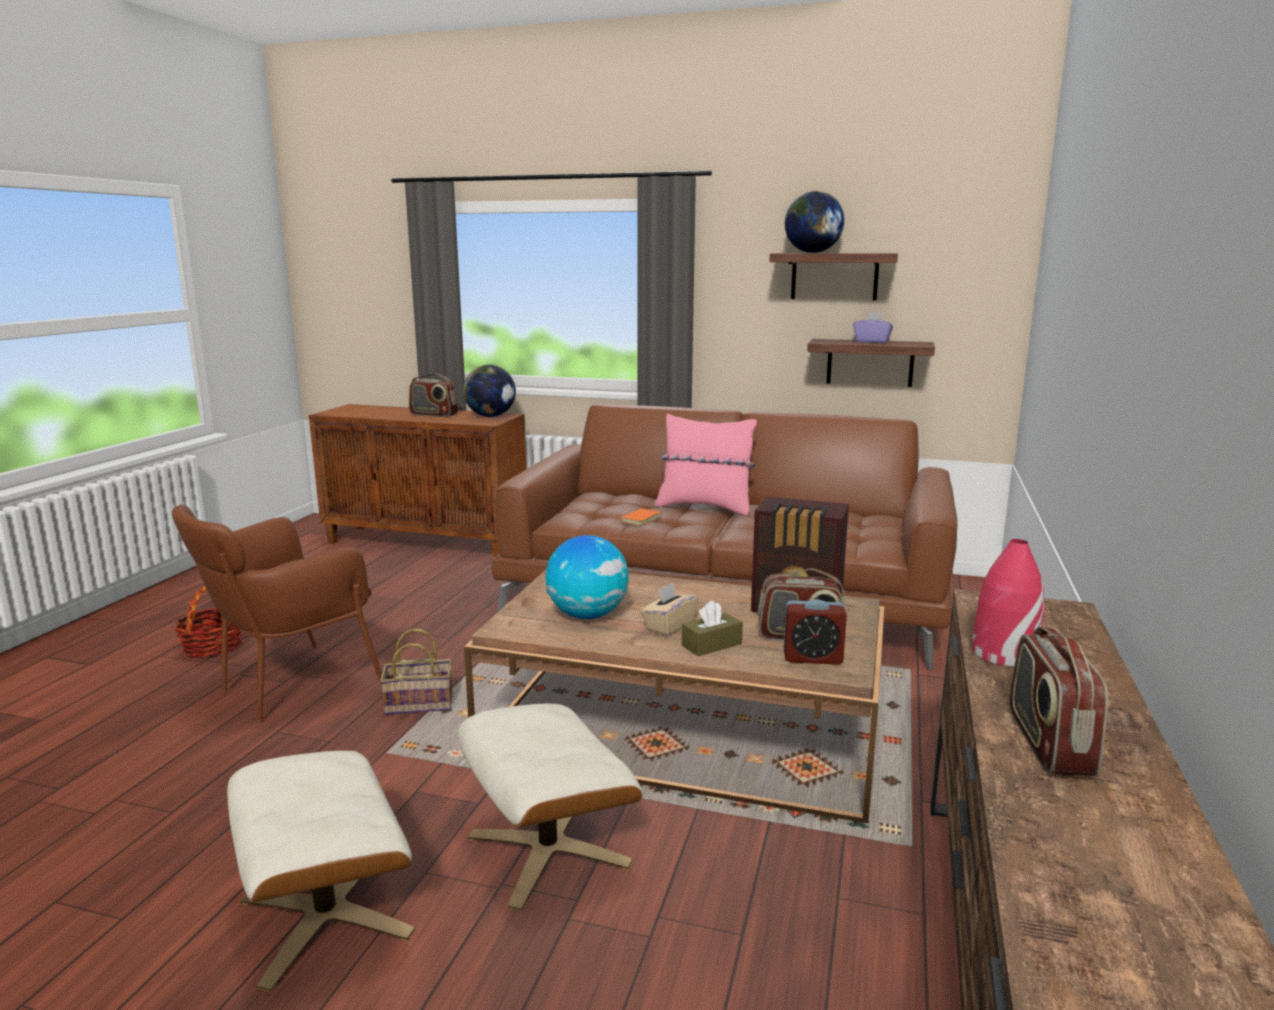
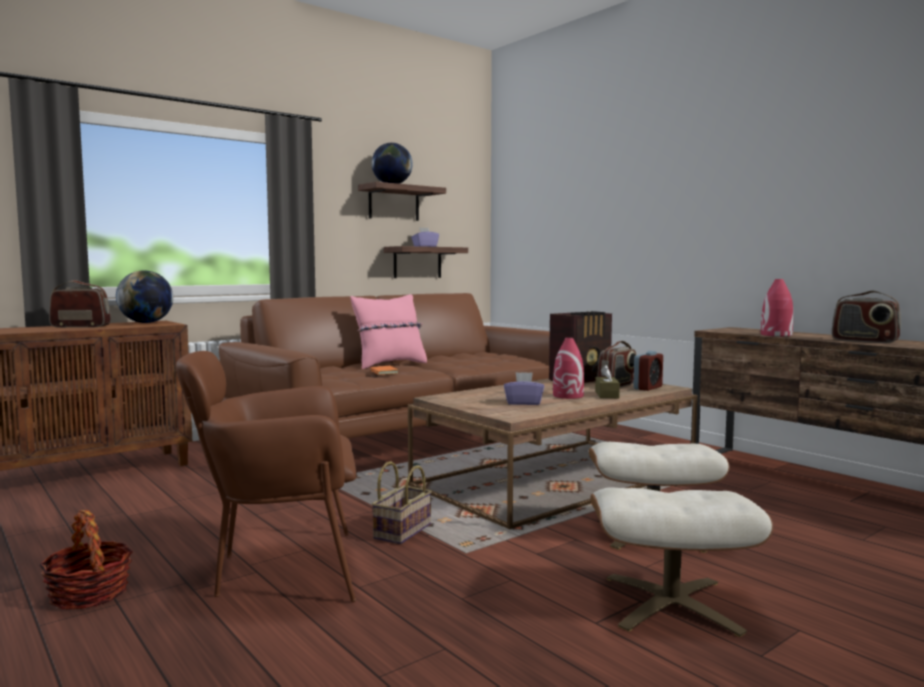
camera: 55 degrees left, 10 degrees down
(290, 689) = (279, 570): brown armchair -> brown armchair turned 90 degrees clockwise
(433, 415) = (81, 326): radio -> radio turned 150 degrees counterclockwise
(587, 615) = (523, 403): globe -> purple tissue box
(669, 626) = (568, 396): beige tissue box -> red vase

